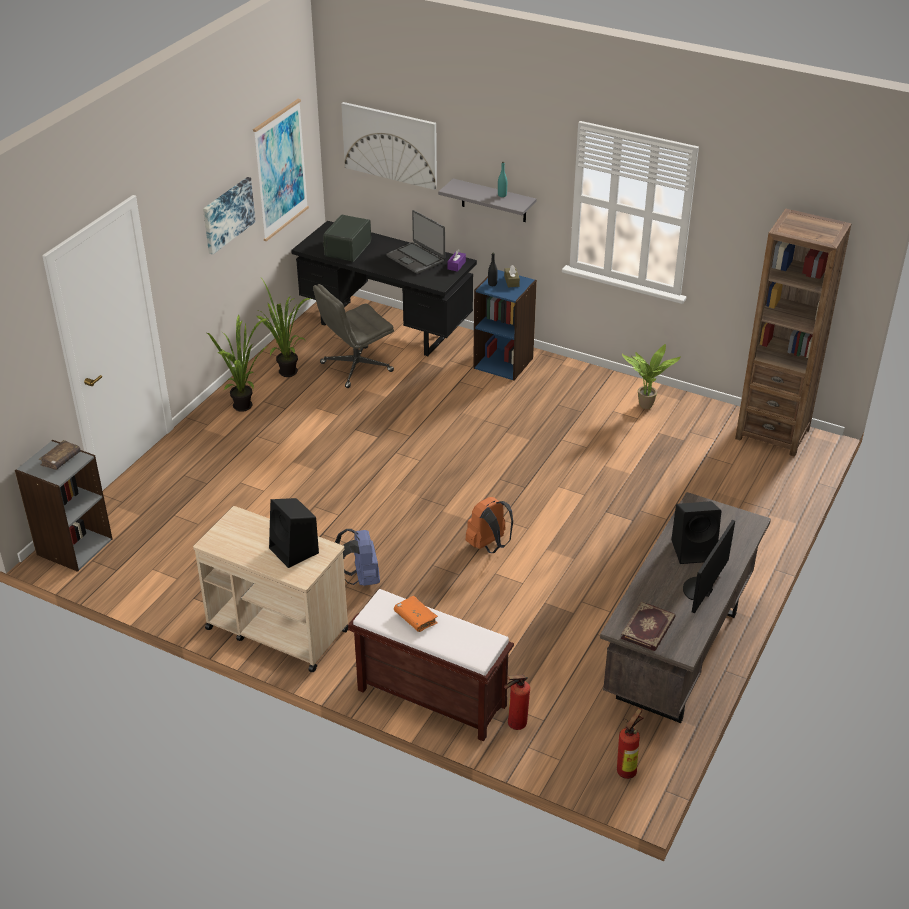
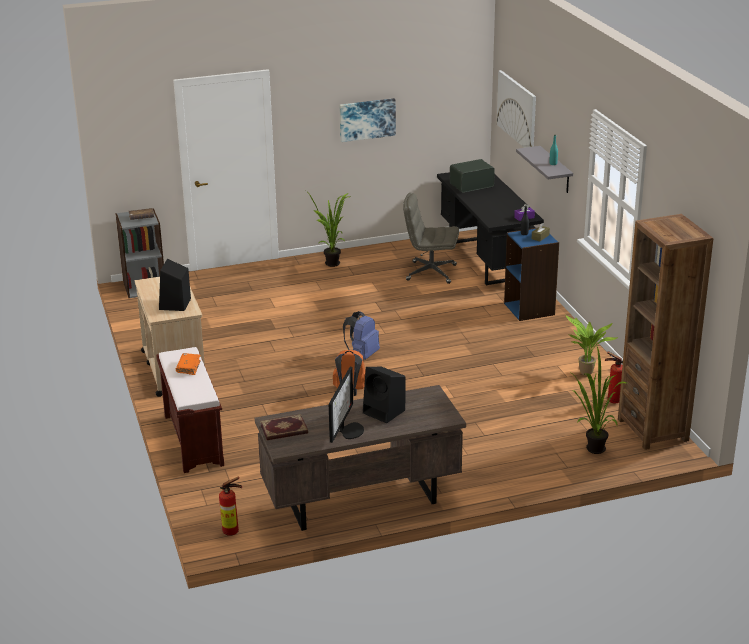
camera: 45 degrees right, 10 degrees down
(280, 170) = (436, 107): picture -> none
(286, 375) = (383, 259): potted plant -> potted plant (591, 450)
(361, 578) = (253, 370): blue backpack -> blue backpack (362, 355)
(416, 258) = (505, 205): laptop -> none
(514, 725) = (212, 476): fire extinguisher -> fire extinguisher (612, 400)
(700, 590) = (349, 430): monitor -> monitor turned 120 degrees clockwise

